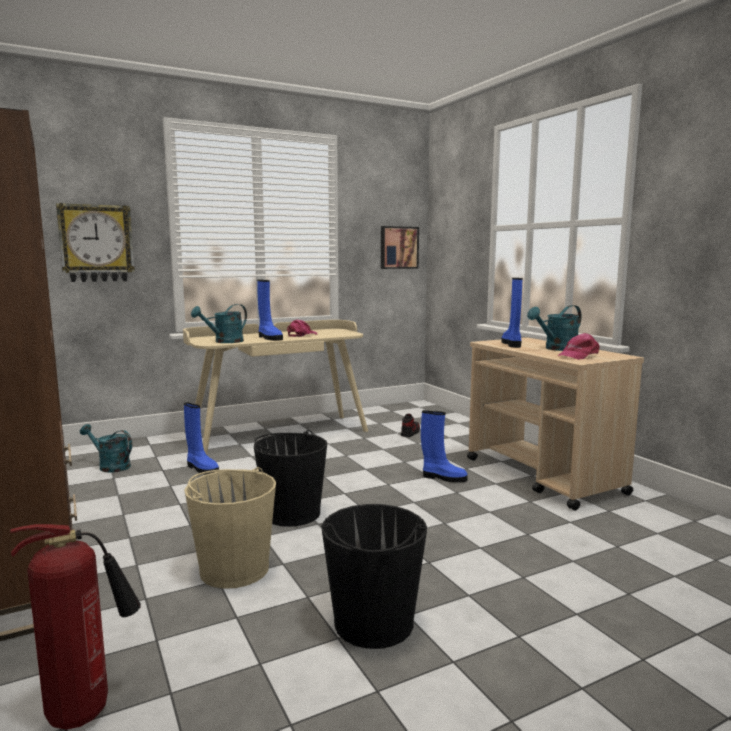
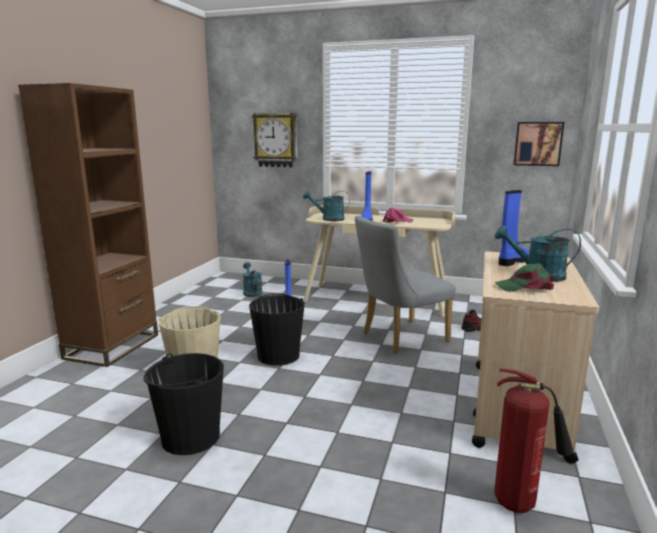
camera: 45 degrees right, 5 degrees up
(86, 711) = (46, 405): fire extinguisher -> fire extinguisher (520, 504)
(369, 459) = (399, 338): none -> grey chair
(443, 477) = (423, 372): blue boot -> none
(578, 355) = (525, 287): pink cap -> green cap

